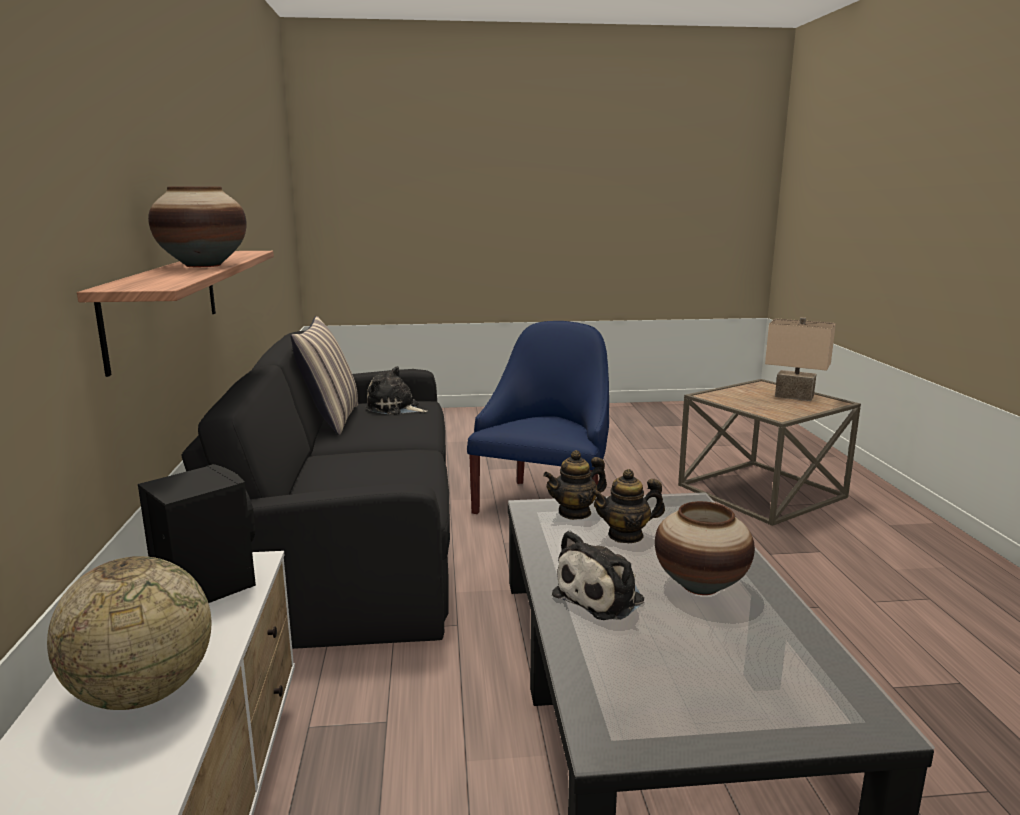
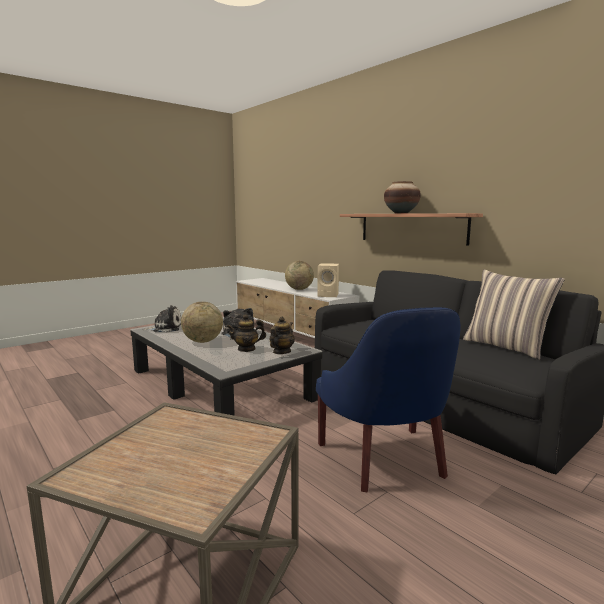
camera: 145 degrees right, 5 degrees down
(204, 585) = (329, 295): black speaker -> beige speaker
(395, 408) = (506, 362): plush toy -> plush toy (165, 328)
(626, 535) = (246, 349): teapot -> teapot turned 150 degrees counterclockwise
(700, 586) = (203, 341): vase -> globe
(795, 396) = (137, 479): beige table lamp -> none

